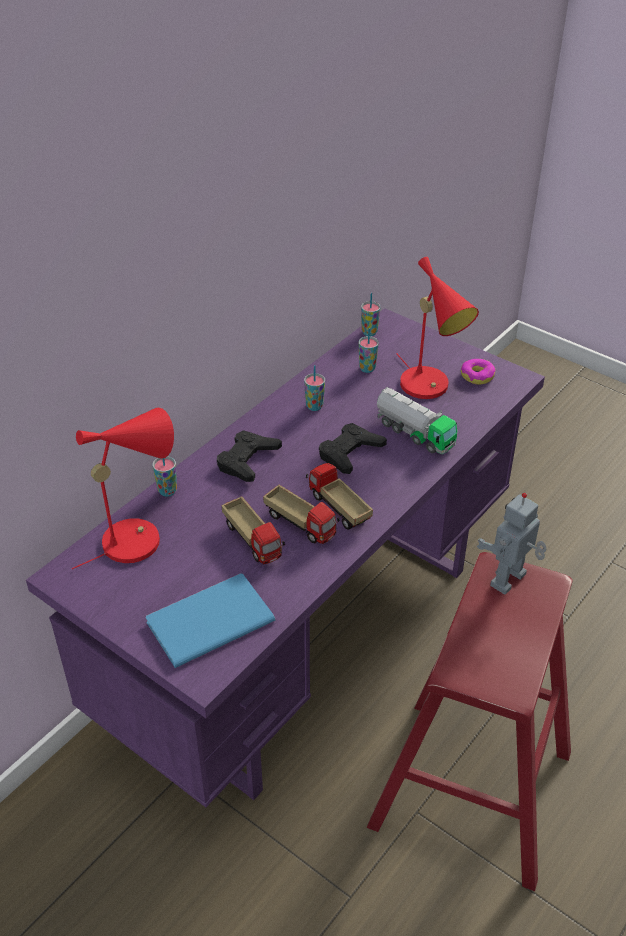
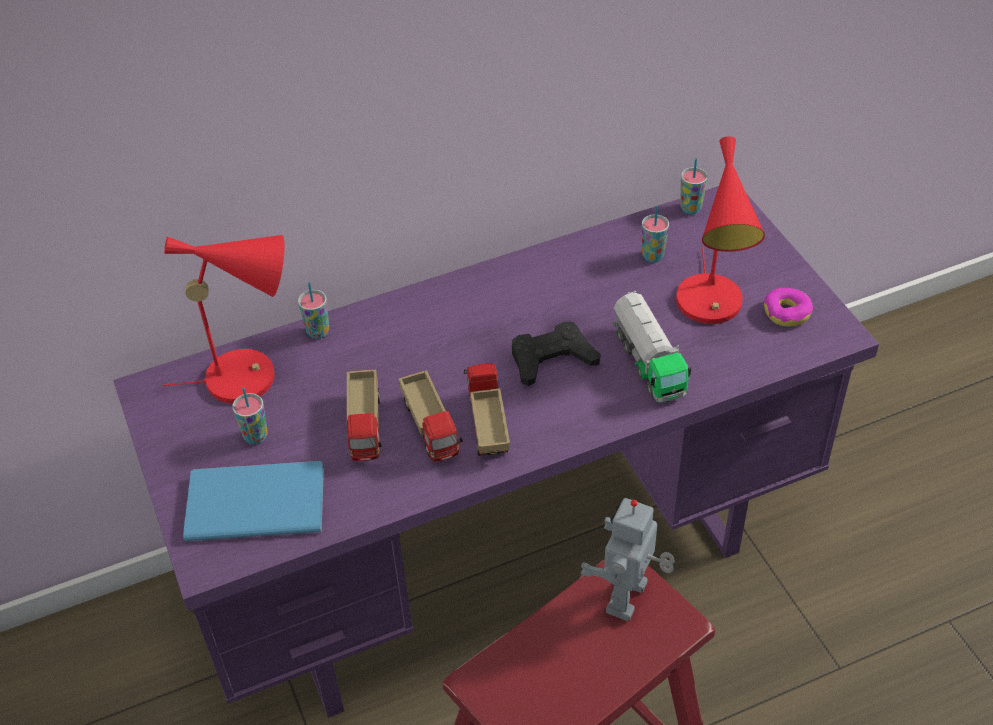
camera: 30 degrees right, 5 degrees up
(247, 460) = (429, 326): black game controller -> none
(314, 406) = (553, 284): cup -> cup (256, 436)
(510, 581) = (629, 599): toy robot -> toy robot turned 45 degrees counterclockwise

